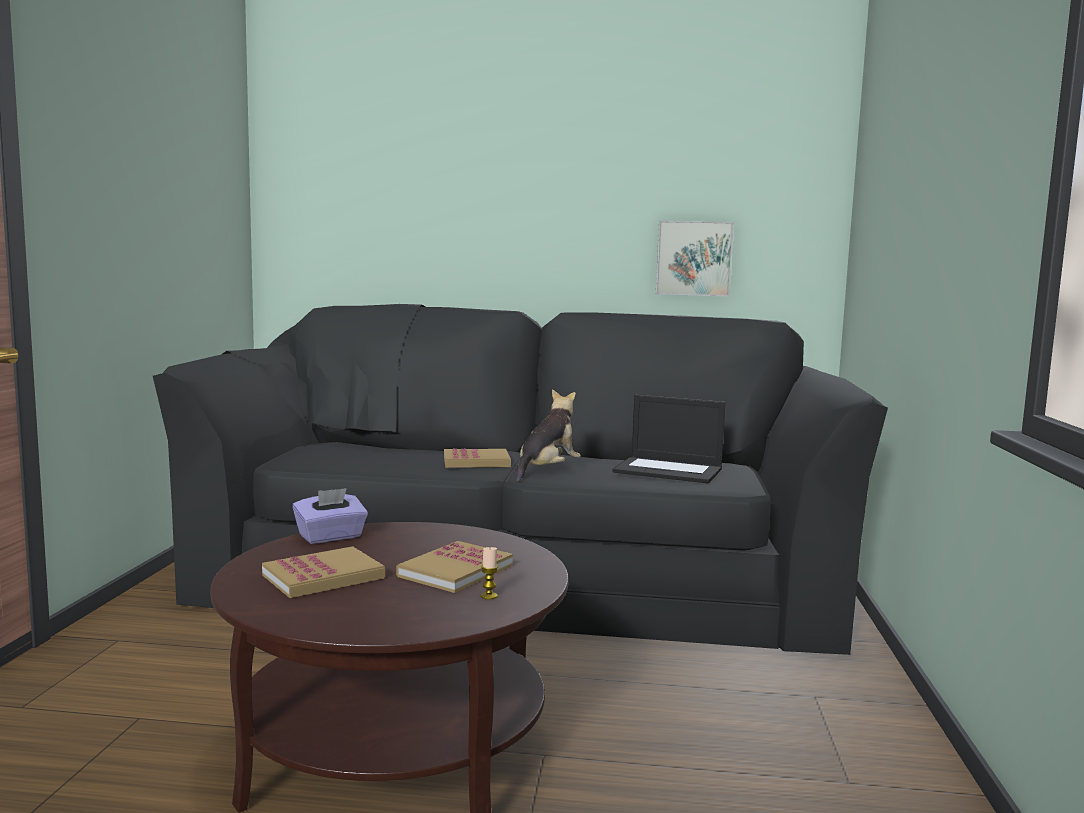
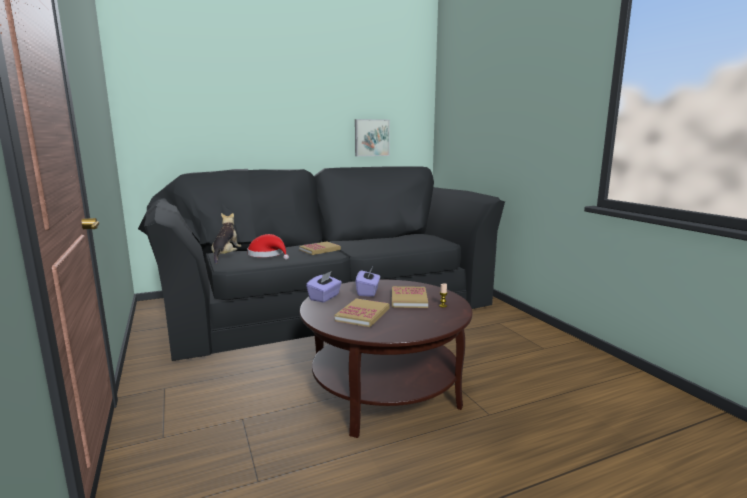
camera: 30 degrees left, 5 degrees up
(383, 456) = (268, 254): none -> red hat
(415, 544) = (368, 292): none -> purple tissue box
(547, 471) = (358, 249): plush toy -> plush toy (226, 256)
(669, 470) = (406, 240): laptop -> none

